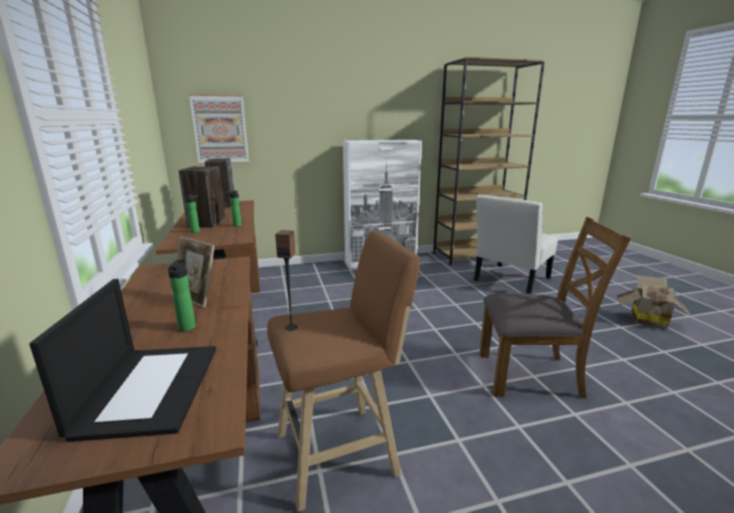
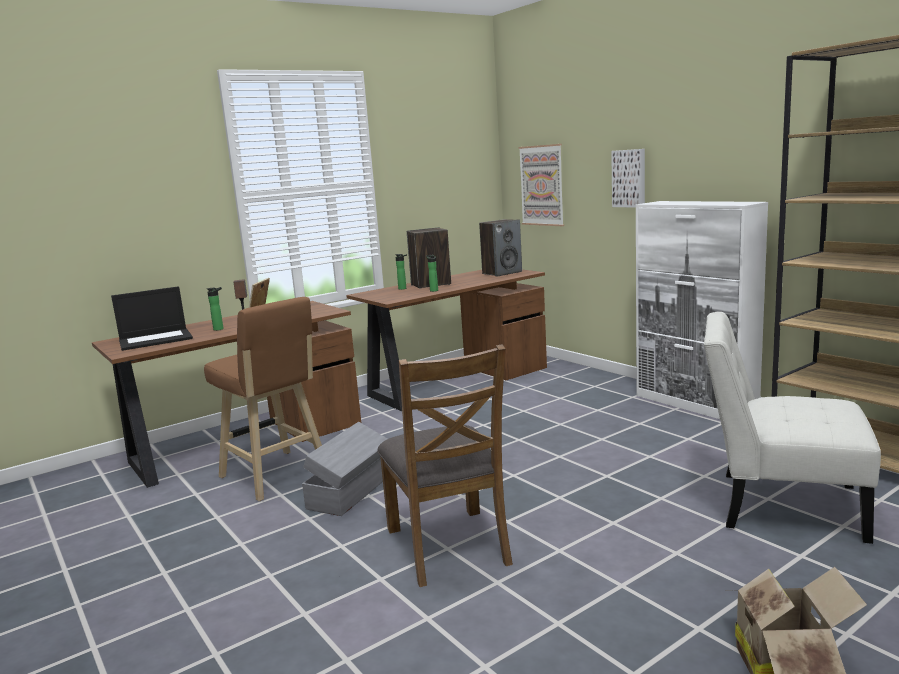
camera: 70 degrees right, 5 degrees down
(313, 125) = (629, 178): none -> picture
(416, 404) = (351, 492): none -> grey storage box

